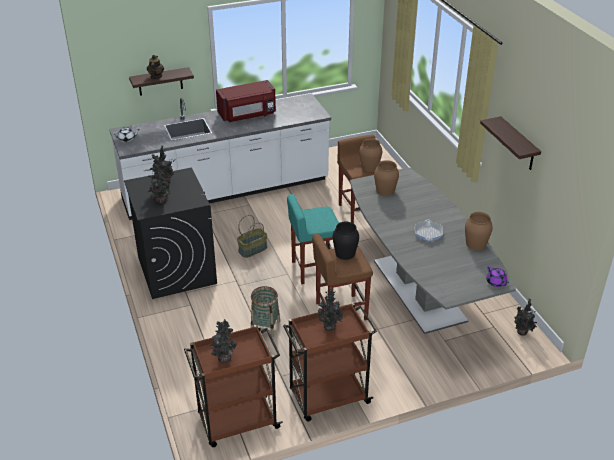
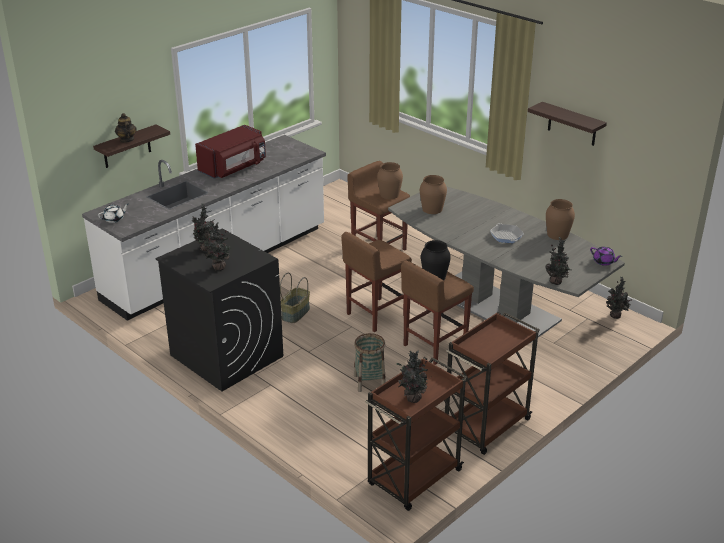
camera: 25 degrees left, 5 degrees down
(314, 269) = (376, 315): turquoise stool -> brown stool
(330, 328) = (492, 340): potted plant -> potted plant (556, 282)

